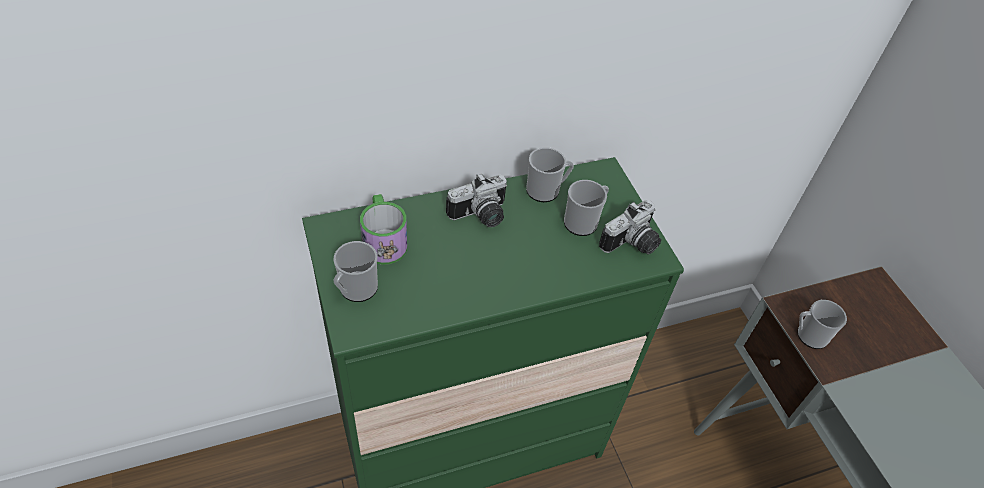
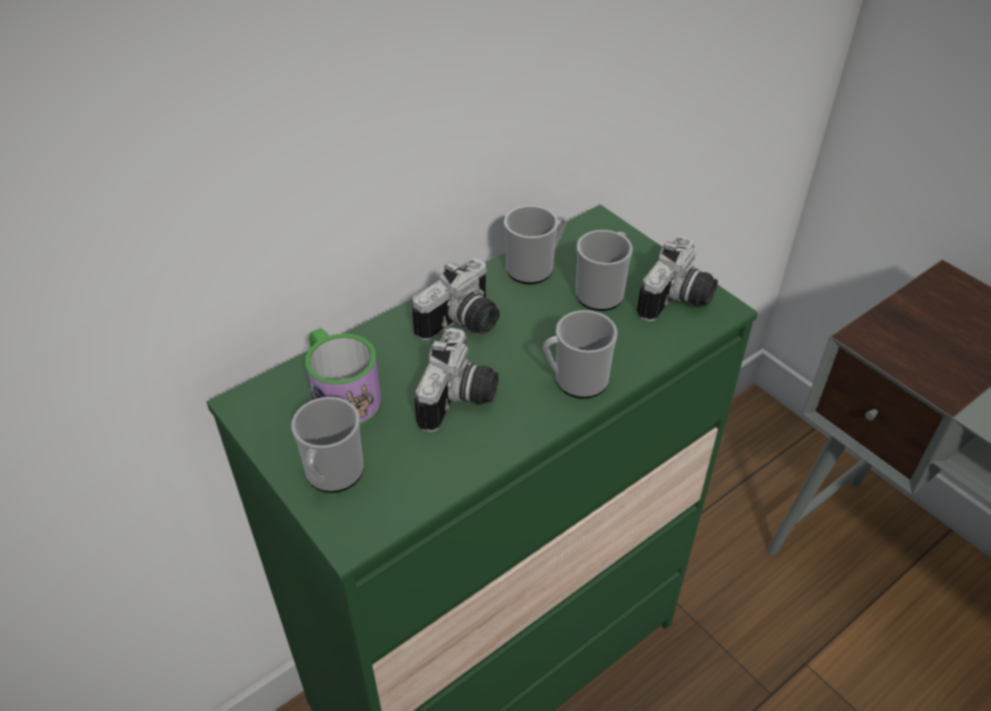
camera: 15 degrees left, 5 degrees down
(455, 267) = (461, 400): none -> camera
(808, 335) = (906, 364): mug -> mug (575, 381)

